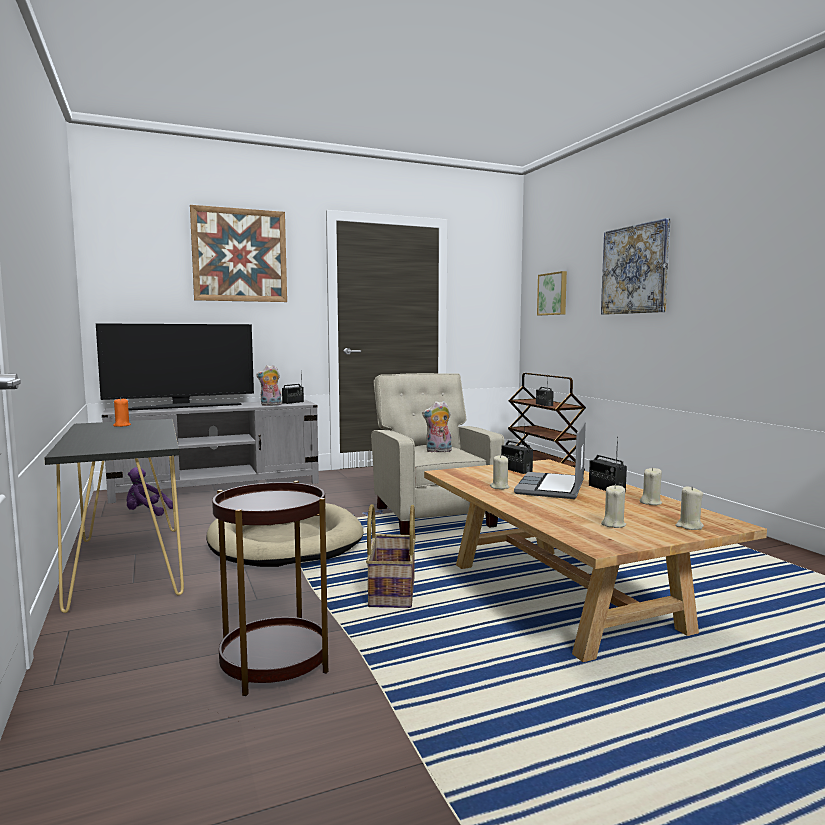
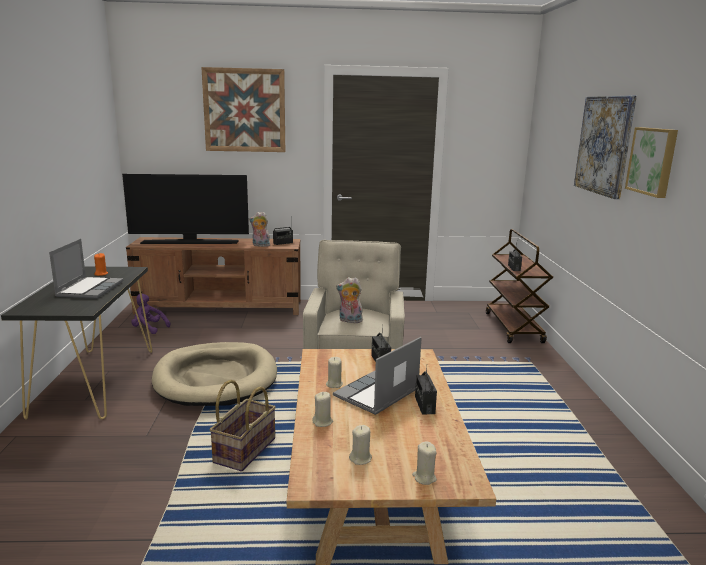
camera: 20 degrees right, 10 degrees up
(131, 434) = (90, 289): none -> laptop
(218, 486) = (220, 307): grey tv stand -> brown tv stand
(275, 663) = (105, 501): brown side table -> none
(553, 294) = (547, 151): picture -> picture (653, 161)
(650, 502) = (437, 434): beige candle -> beige candle (322, 422)

